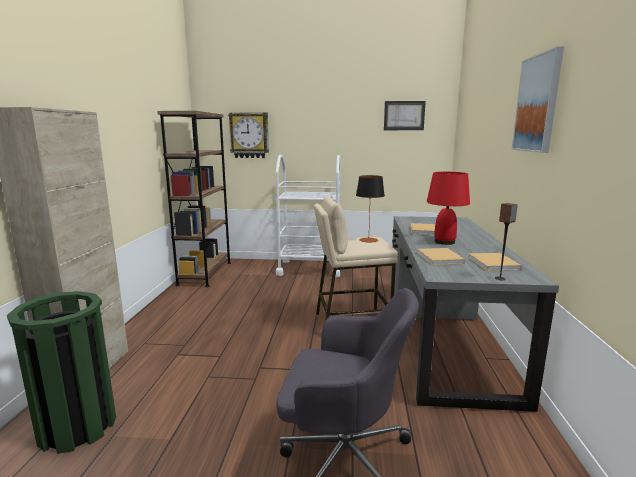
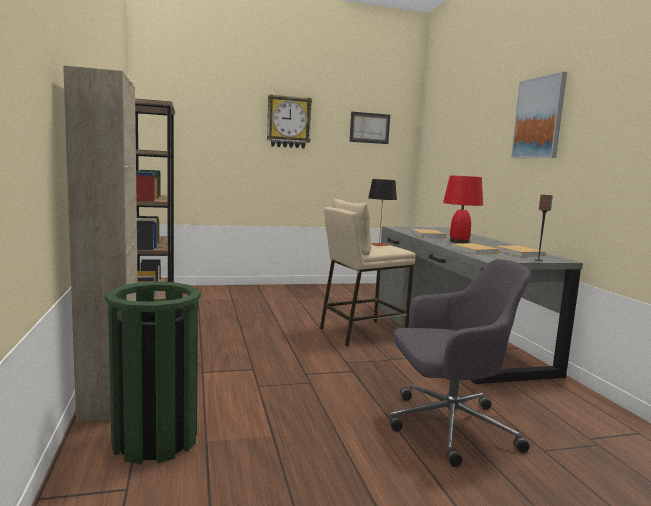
camera: 20 degrees left, 5 degrees down
(249, 135) = (201, 138): wall clock -> wall clock (288, 122)
(309, 268) = (274, 291): white cart -> none

